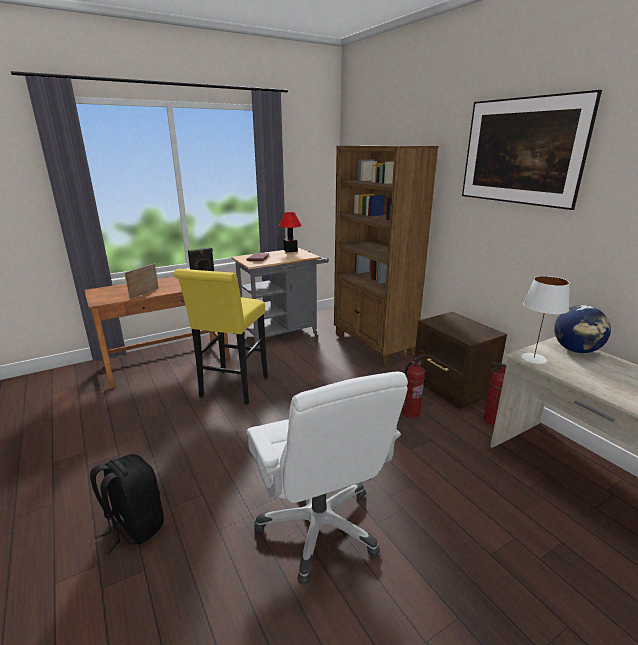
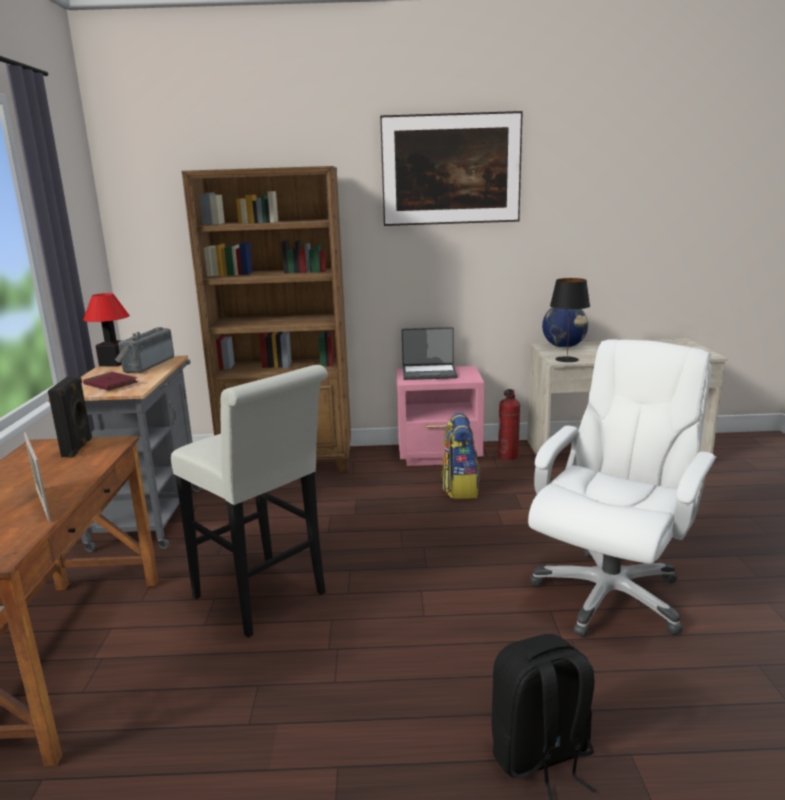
camera: 60 degrees left, 5 degrees down
(232, 389) = (265, 599): yellow stool -> white stool
(294, 255) = (146, 365): none -> radio
(320, 526) = (609, 594): white office chair -> white office chair turned 60 degrees counterclockwise
(410, 412) = (460, 488): fire extinguisher -> backpack
(452, 389) = (440, 455): brown nightstand -> pink nightstand
(458, 323) = (429, 373): none -> laptop
(534, 358) = (567, 359): white table lamp -> black table lamp

